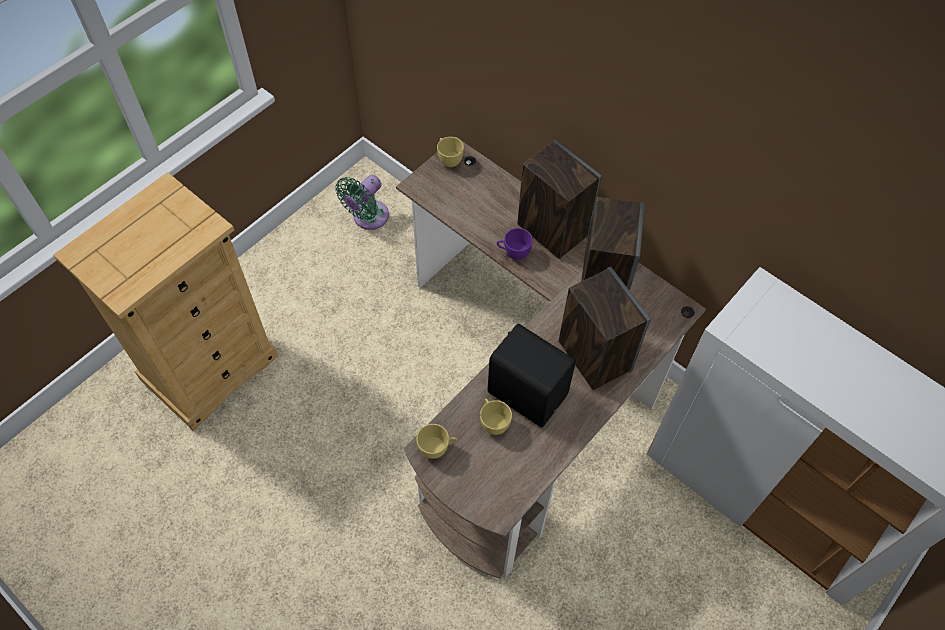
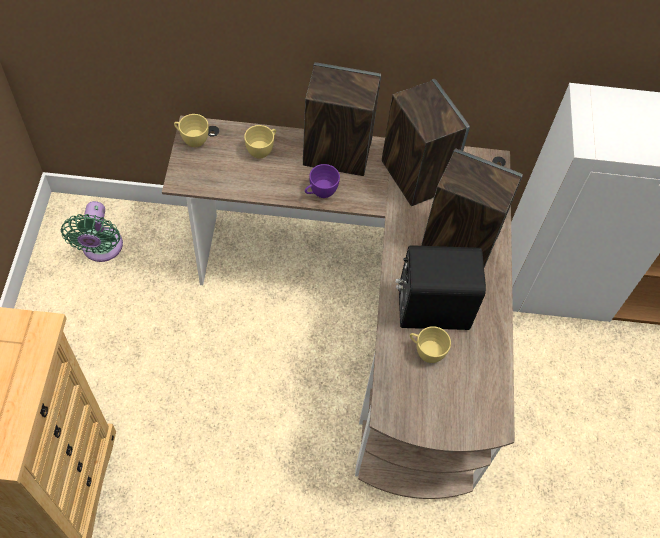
camera: 40 degrees left, 0 degrees up
(437, 448) = (399, 406): yellow cup -> yellow cup (262, 150)

